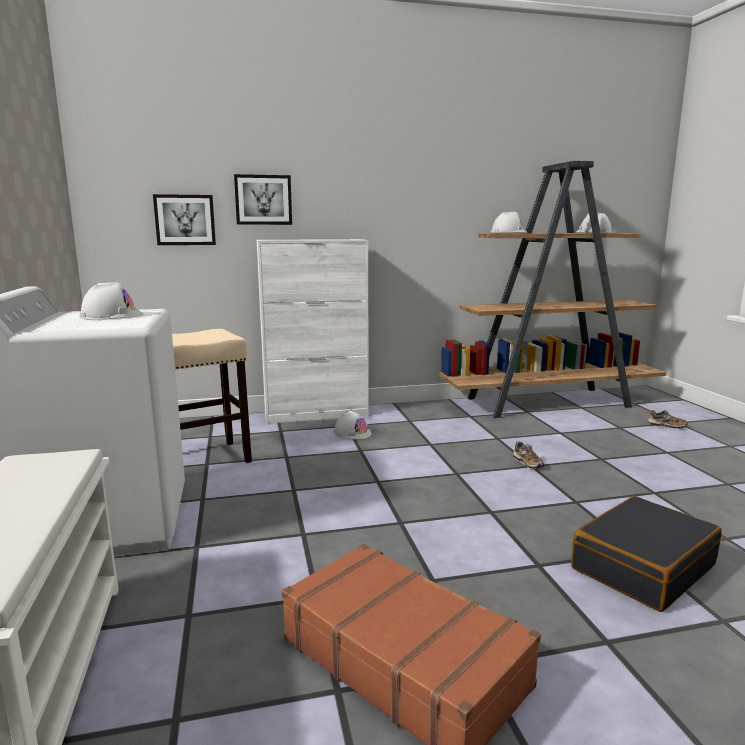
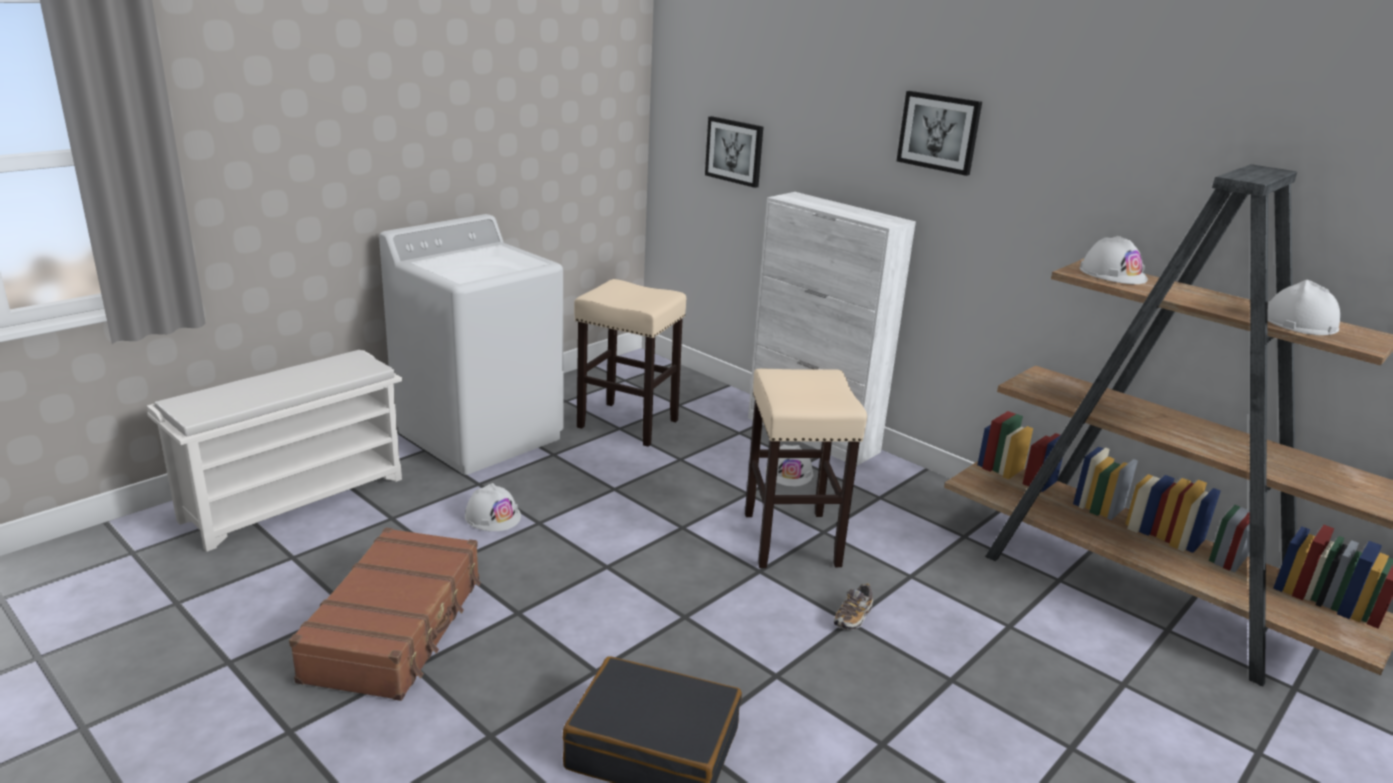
camera: 55 degrees right, 10 degrees up
(111, 315) = (499, 260): white hard hat -> white hard hat (493, 516)
(263, 200) = (813, 142): picture -> picture (939, 132)
(431, 454) = (792, 540): none -> beige stool
(666, 426) = (1214, 739): shoe -> none

